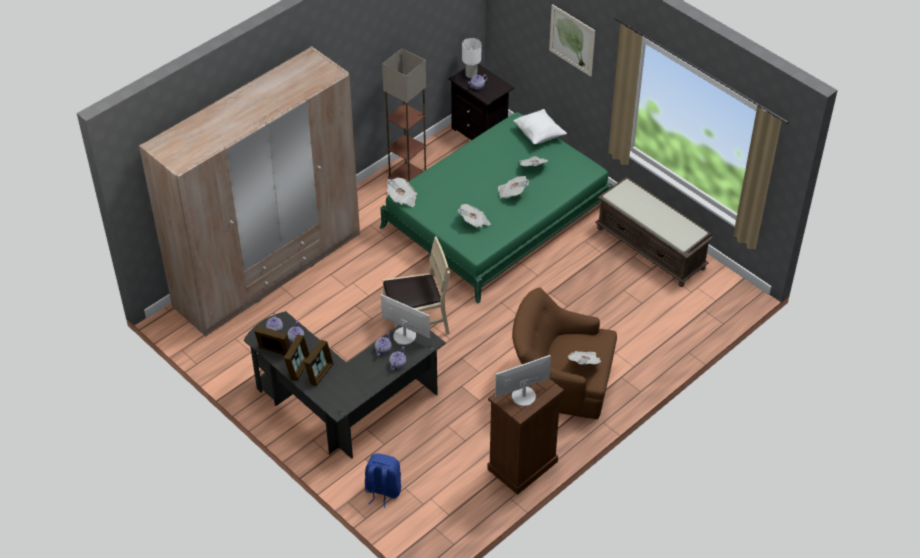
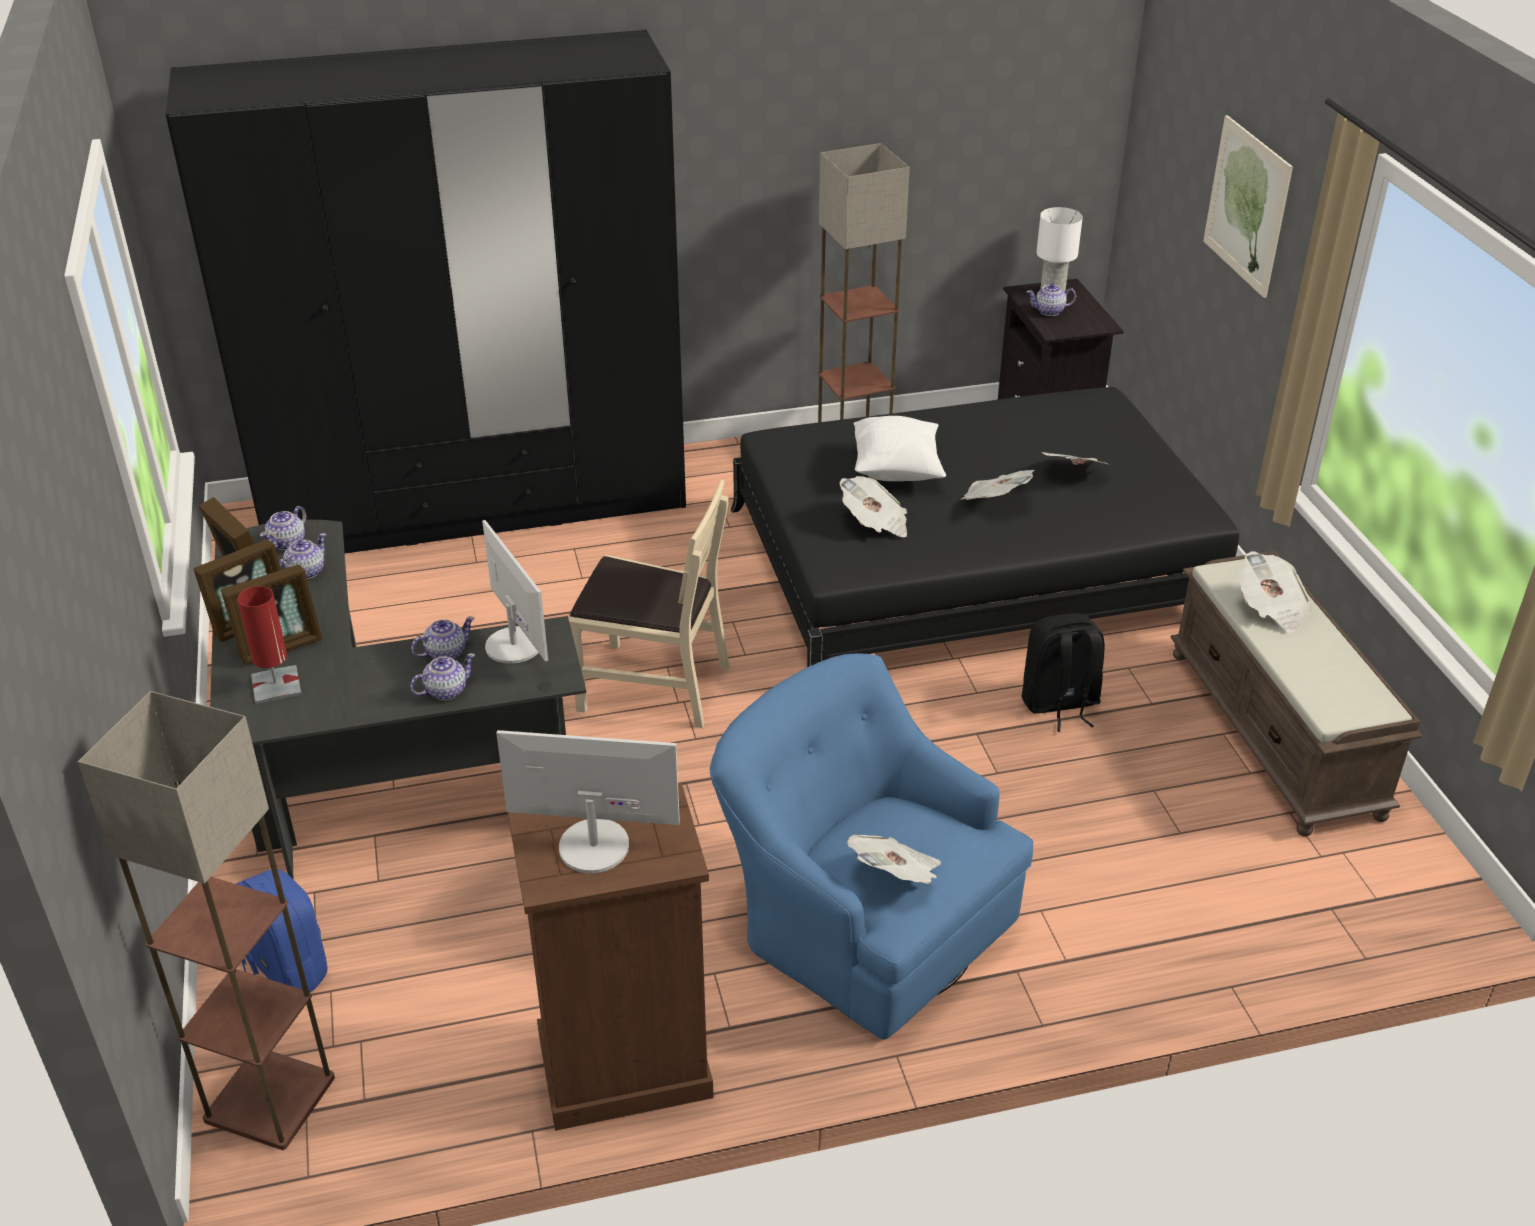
camera: 30 degrees right, 10 degrees down
(269, 271) = (476, 507): beige wardrobe -> black wardrobe
(335, 388) = (276, 685): none -> red table lamp
(402, 198) = (768, 444): newspaper -> newspaper (1271, 609)
(418, 530) = (267, 1100): none -> floor lamp
(496, 217) = (971, 565): green bed -> black bed
(539, 135) = (1130, 430): white pillow -> white pillow (896, 470)
(560, 382) = (862, 920): brown armchair -> blue armchair
(570, 268) = (1059, 704): none -> black backpack

